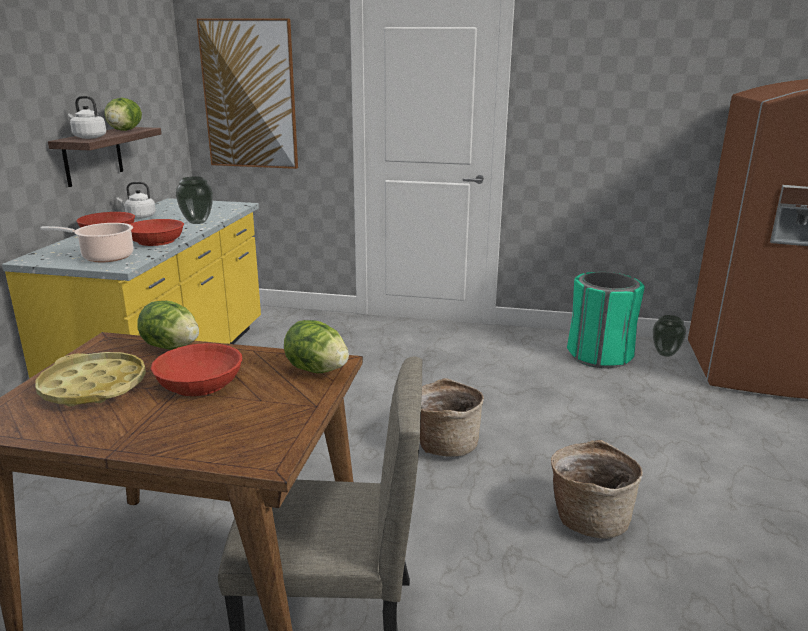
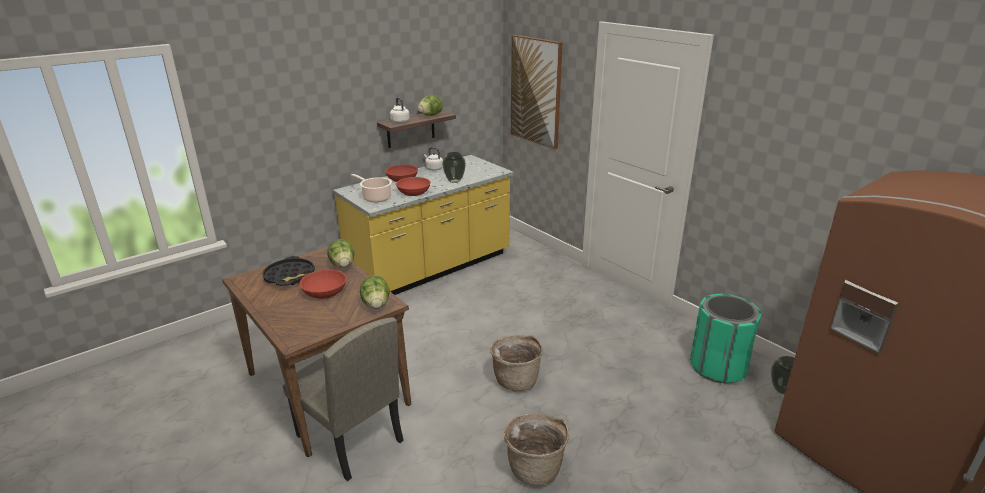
camera: 40 degrees right, 5 degrees up
(94, 387) = (289, 276): yellow tray -> black tray

